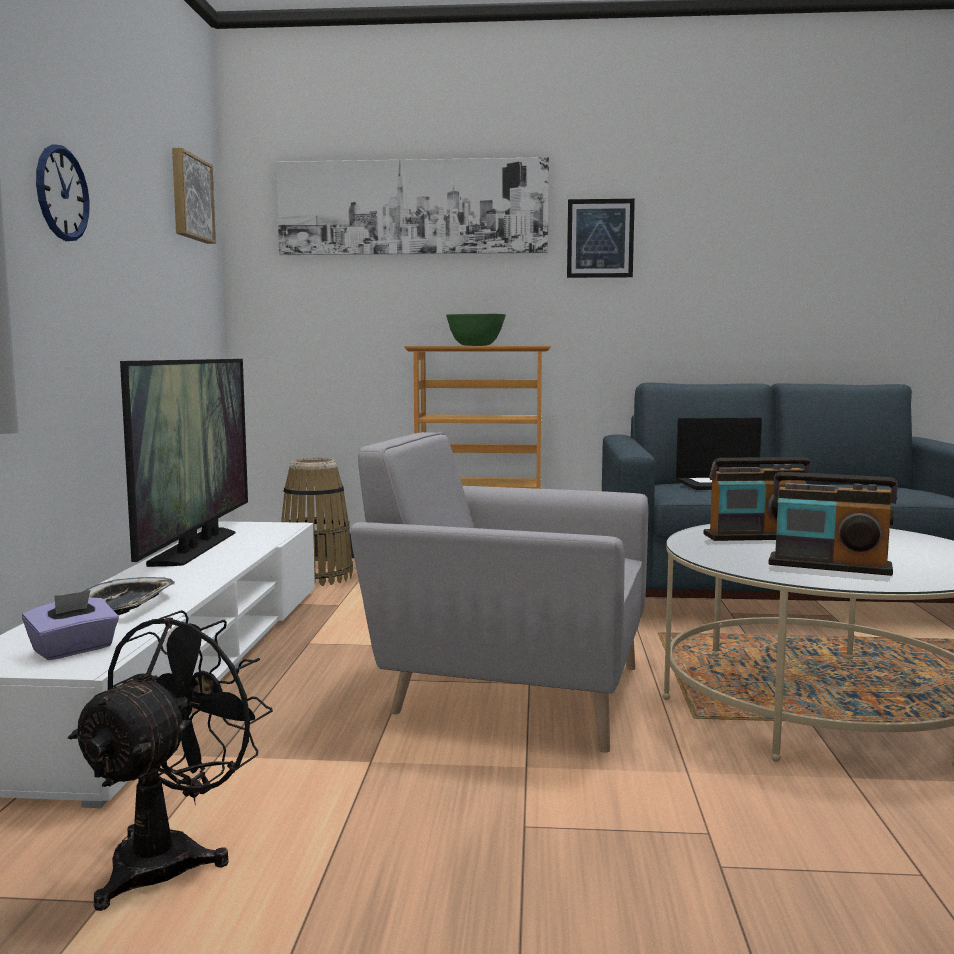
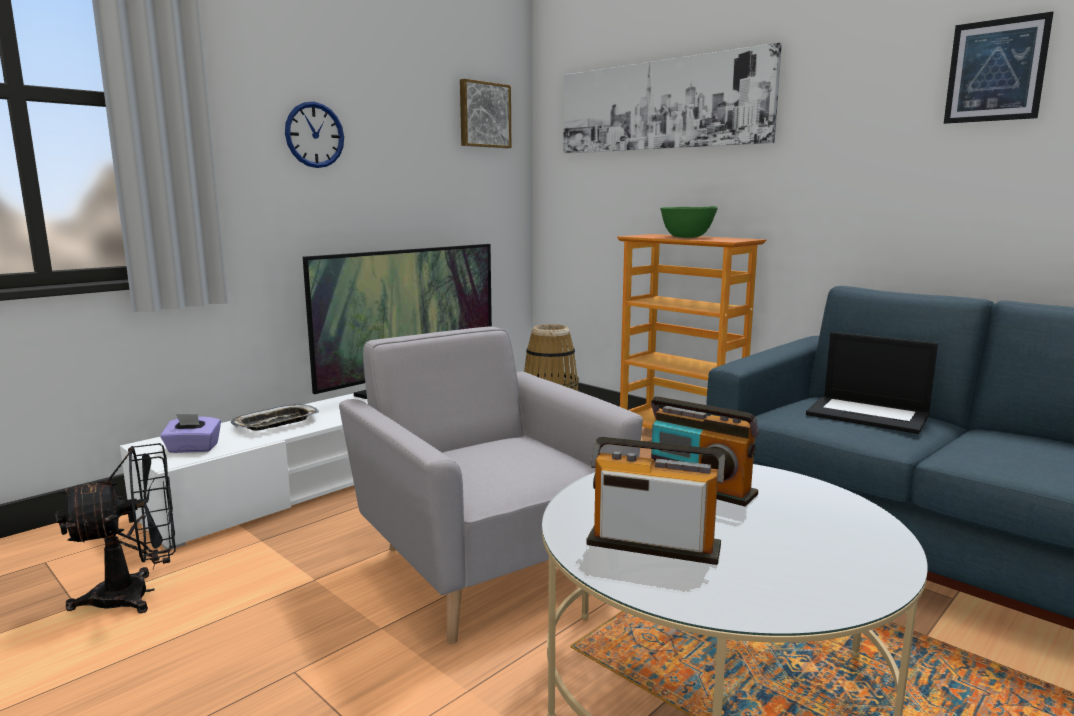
camera: 40 degrees right, 5 degrees up
(600, 238) = (829, 125): picture -> picture (995, 70)
(829, 566) = (653, 545): radio -> radio turned 135 degrees clockwise

